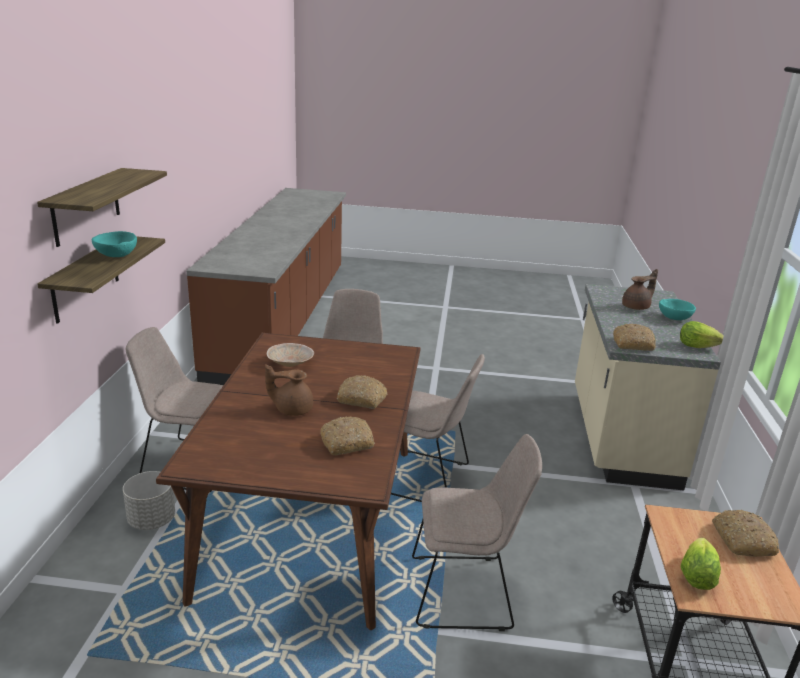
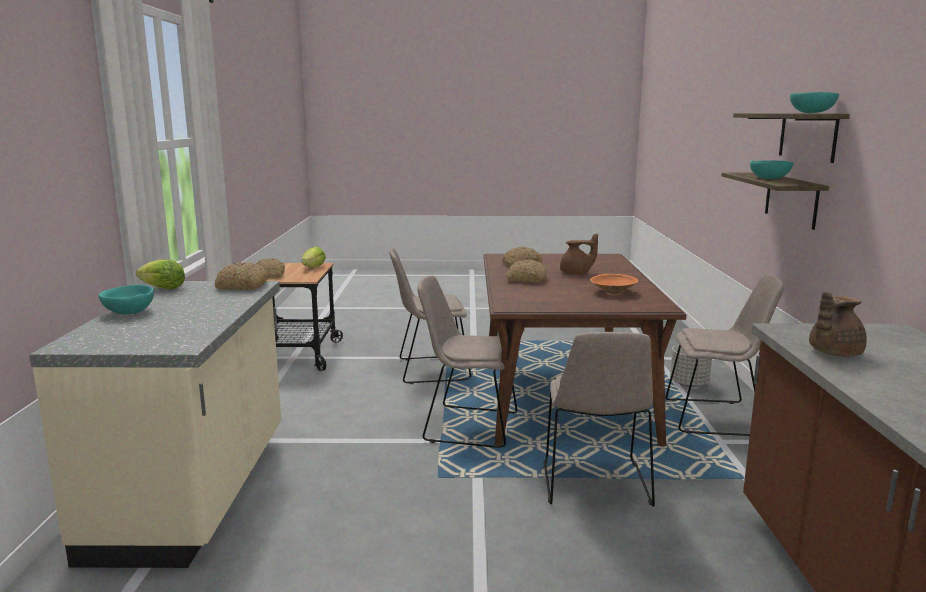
camera: 175 degrees right, 10 degrees down
(124, 174) = (812, 113): none -> turquoise bowl
(291, 364) = (612, 292): beige bowl -> orange bowl
(637, 307) = (163, 322): brown teapot -> brown teapot (833, 353)

